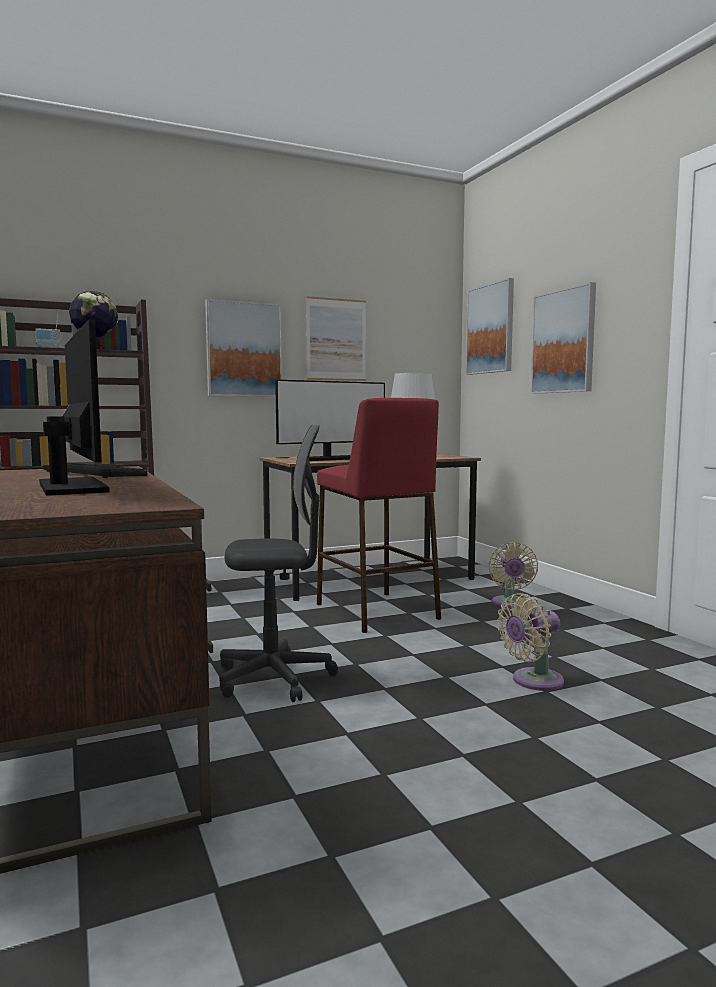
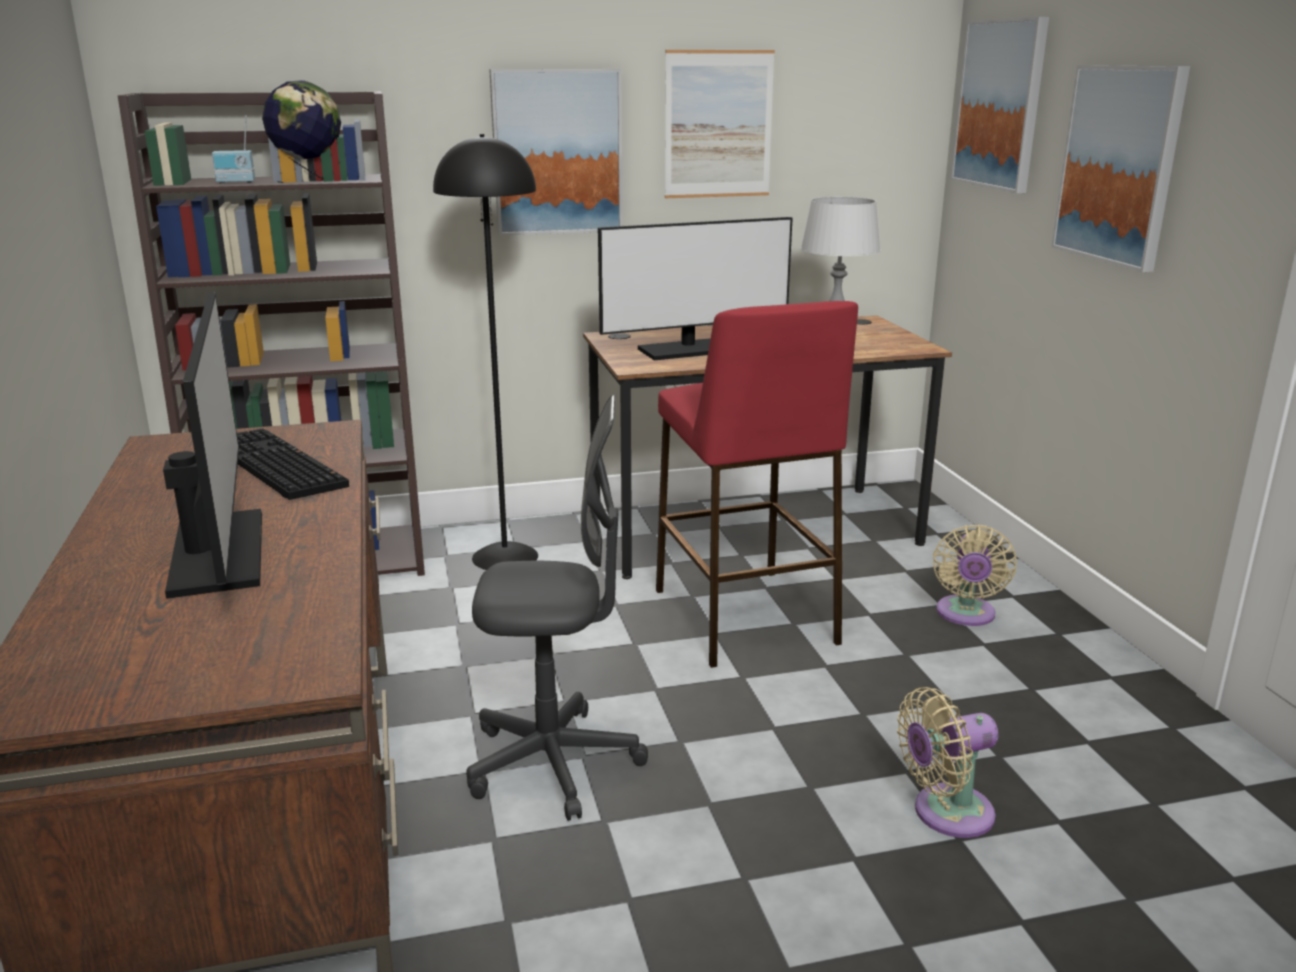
camera: 10 degrees right, 15 degrees up
(212, 596) = (504, 557): none -> black floor lamp

